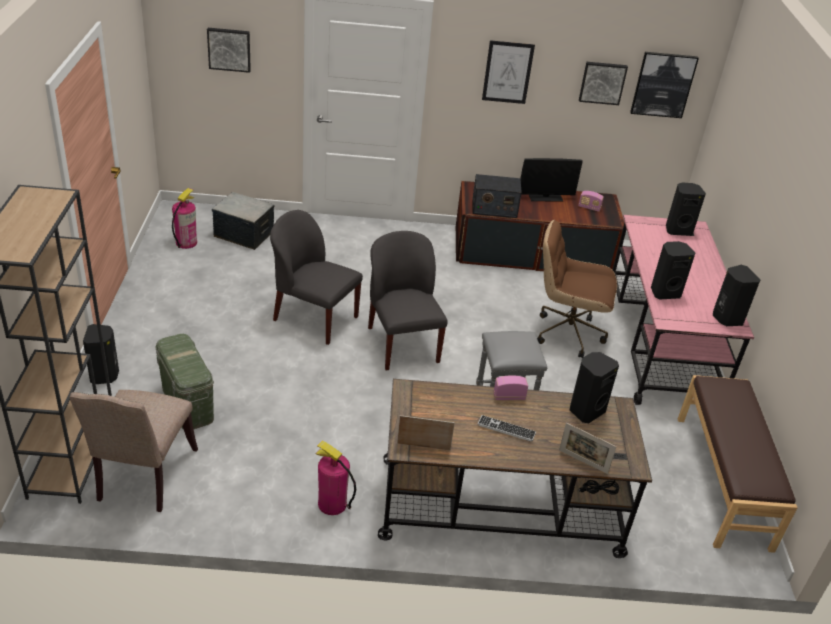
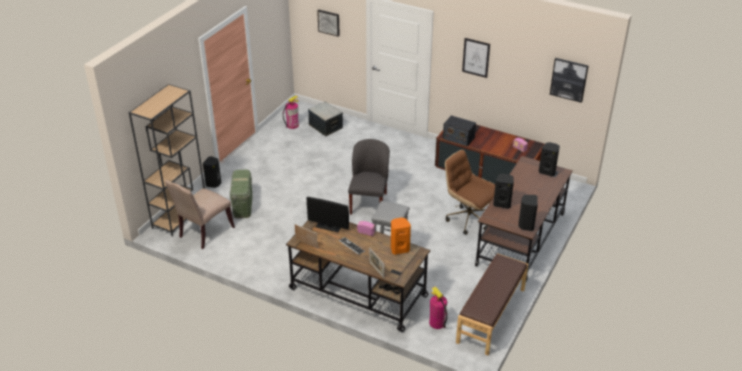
camera: 30 degrees right, 0 degrees up
(314, 318) = (331, 179): grey chair -> none
(332, 504) = (279, 267): fire extinguisher -> fire extinguisher (437, 323)
(545, 197) = (497, 137): monitor -> monitor (328, 226)
(585, 410) = (399, 249): black speaker -> orange speaker
(602, 82) = (531, 72): picture -> none
(660, 344) = (521, 239): pink desk -> brown desk

